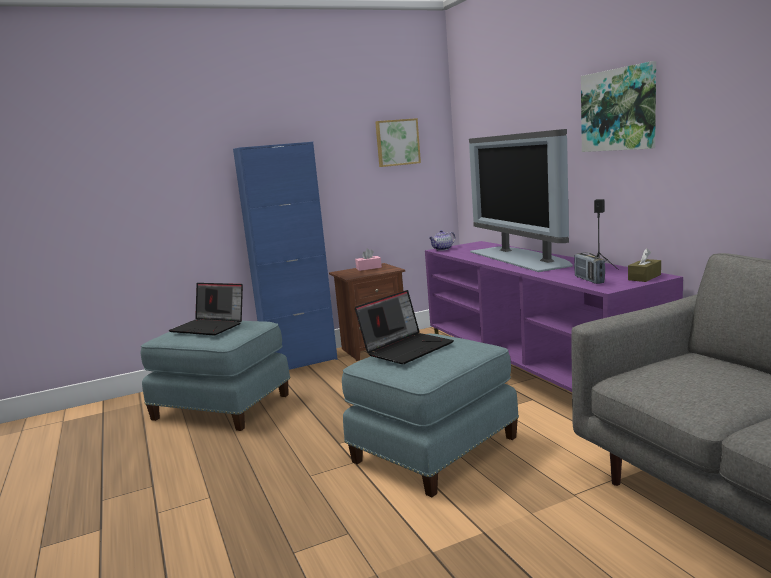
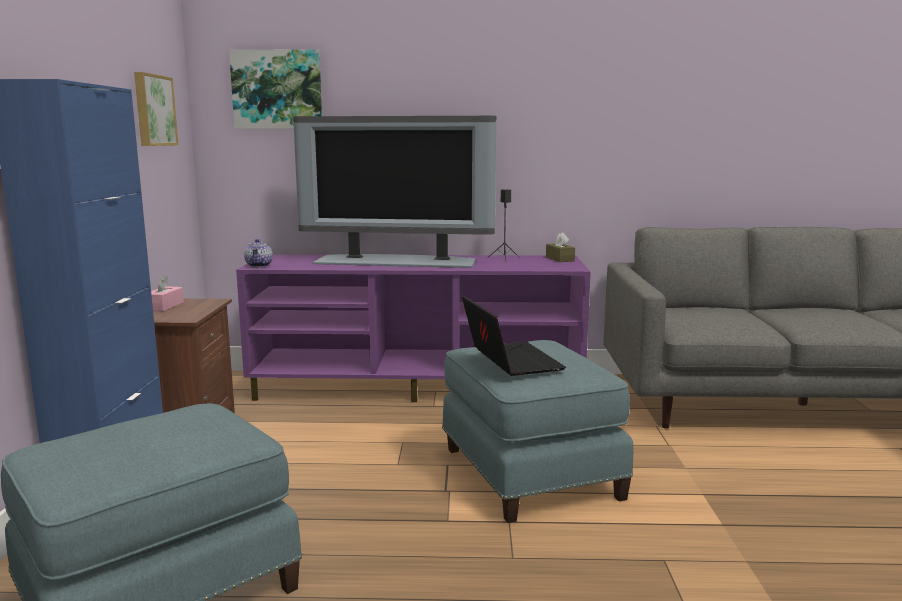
camera: 65 degrees left, 0 degrees up
(210, 326) = (141, 438): laptop -> none
(589, 280) = (536, 266): radio -> none
(619, 110) = (502, 103): picture -> picture (277, 90)

